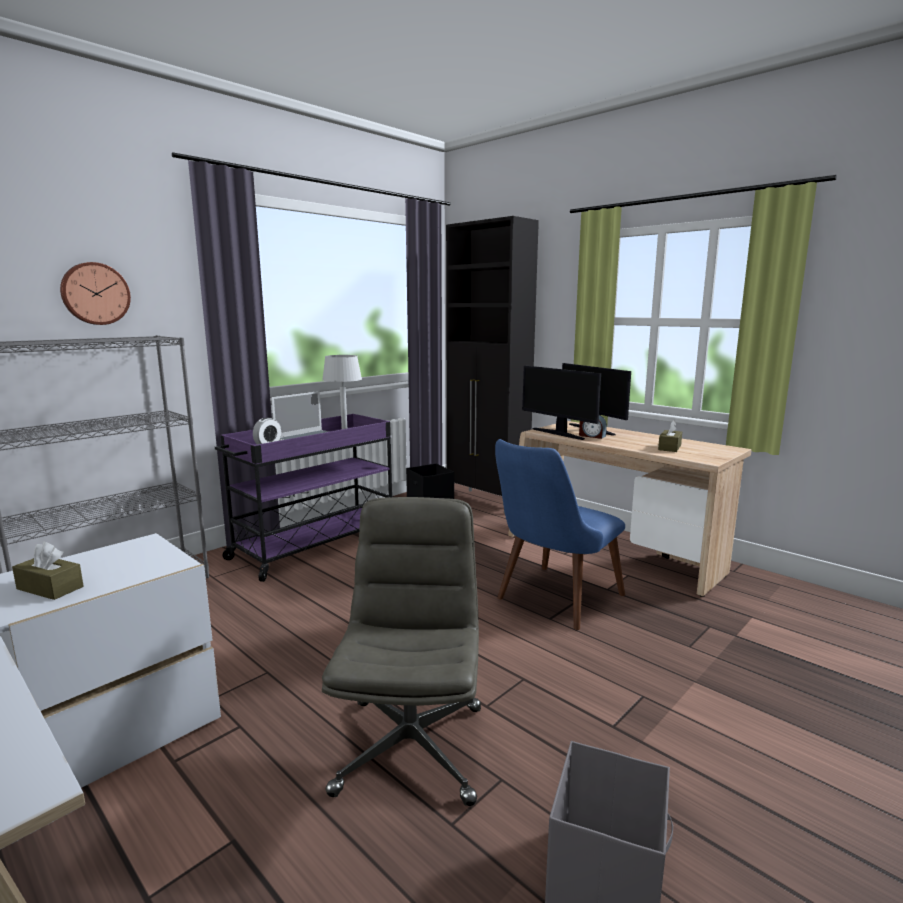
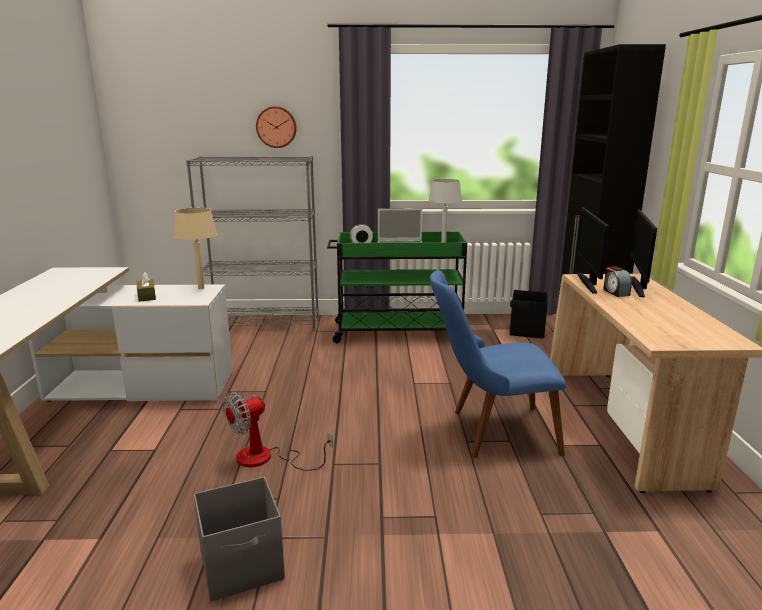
camera: 45 degrees right, 5 degrees up
(130, 548) = (201, 288): none -> beige table lamp
(315, 546) = (397, 332): purple cart -> green cart
(410, 746) = (266, 459): grey office chair -> fan
(669, 447) = (661, 322): brown tissue box -> none

